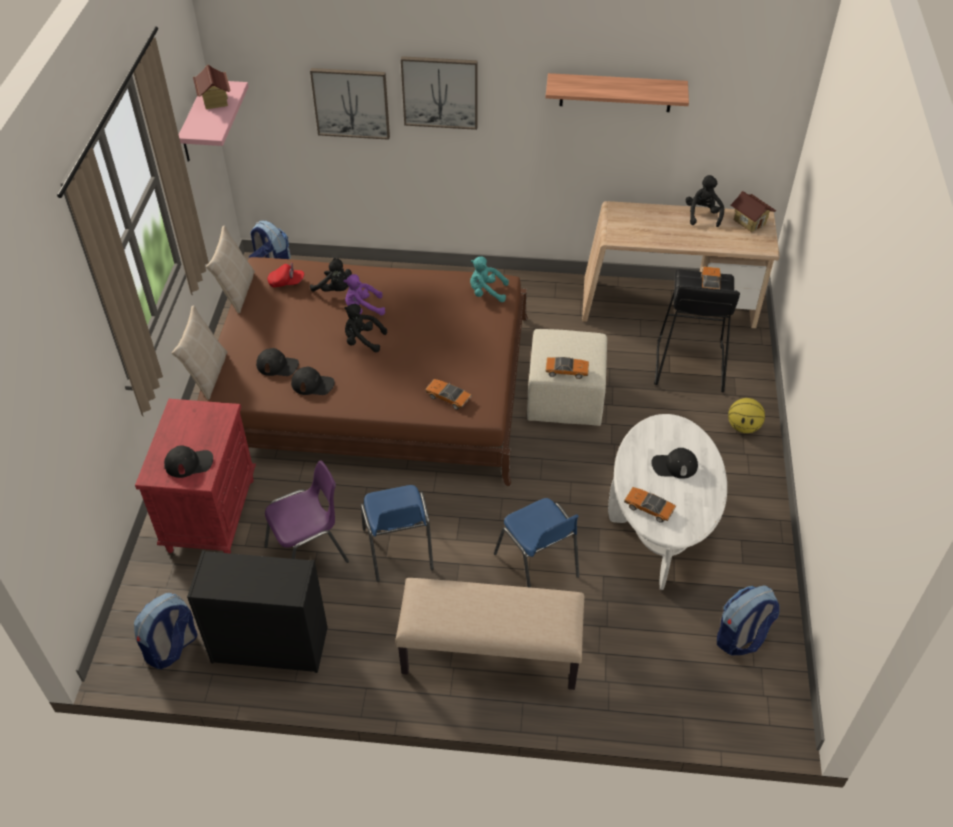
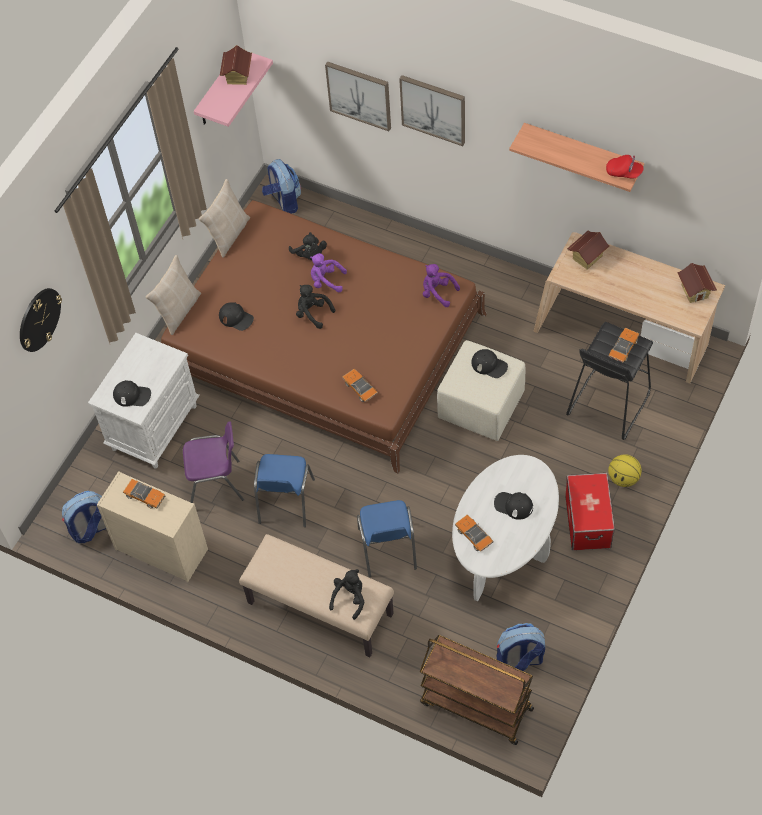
camera: 25 degrees right, 10 degrees up
(58, 367) = (39, 319): none -> wall clock
(211, 514) = (154, 426): red nightstand -> white nightstand
(268, 645) = (160, 549): black dresser -> beige dresser
(286, 282) = (272, 236): red cap -> red cap (624, 172)
(313, 384) = (257, 344): black cap -> black cap (489, 365)
(486, 292) = (437, 292): turquoise plush toy -> purple plush toy
(566, 371) = (471, 390): toy car -> toy car (145, 496)
(630, 218) = (587, 257): none -> toy house
(703, 215) = (656, 271): black plush toy -> black plush toy (350, 598)
(721, 705) = (475, 706): none -> brown cart
(732, 476) = (588, 521): none -> storage box

